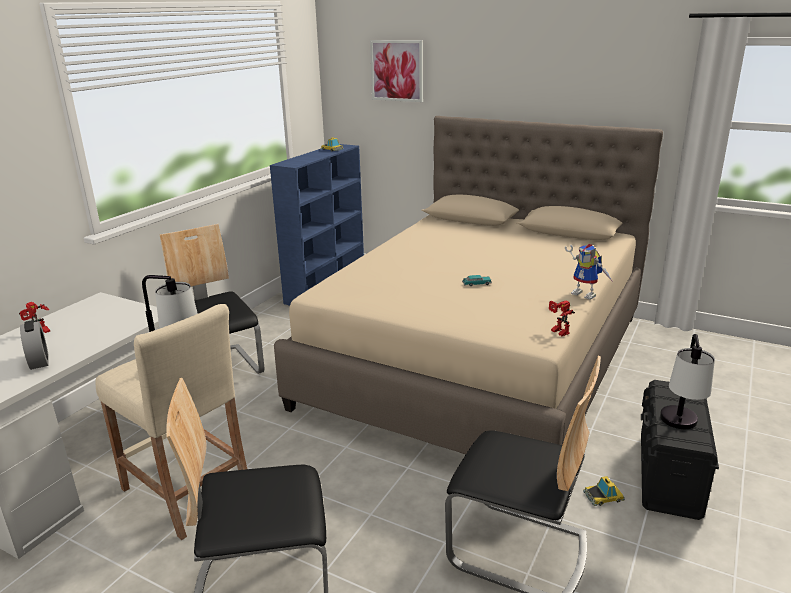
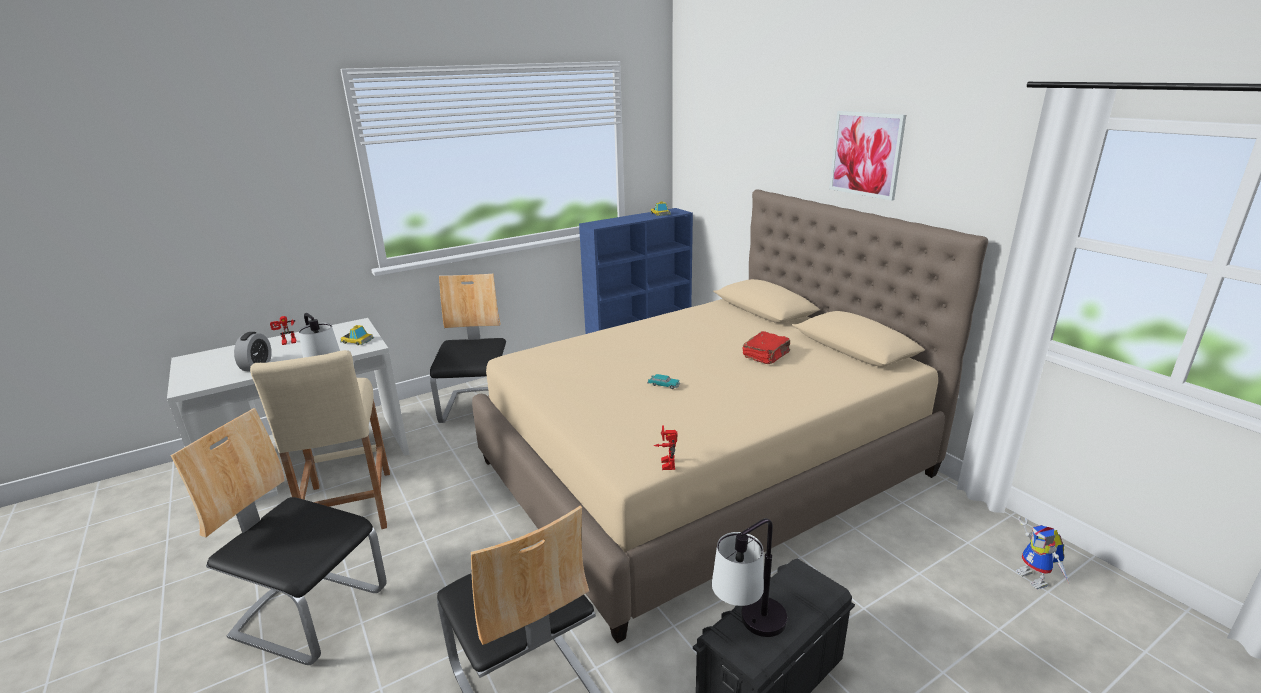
camera: 30 degrees right, 0 degrees up
(397, 70) = (730, 136): picture -> picture (866, 154)
(520, 248) = (766, 355): none -> red book
(587, 294) = (762, 429): toy robot -> toy robot (1036, 579)
(603, 496) = (669, 671): toy car -> toy car (357, 340)

